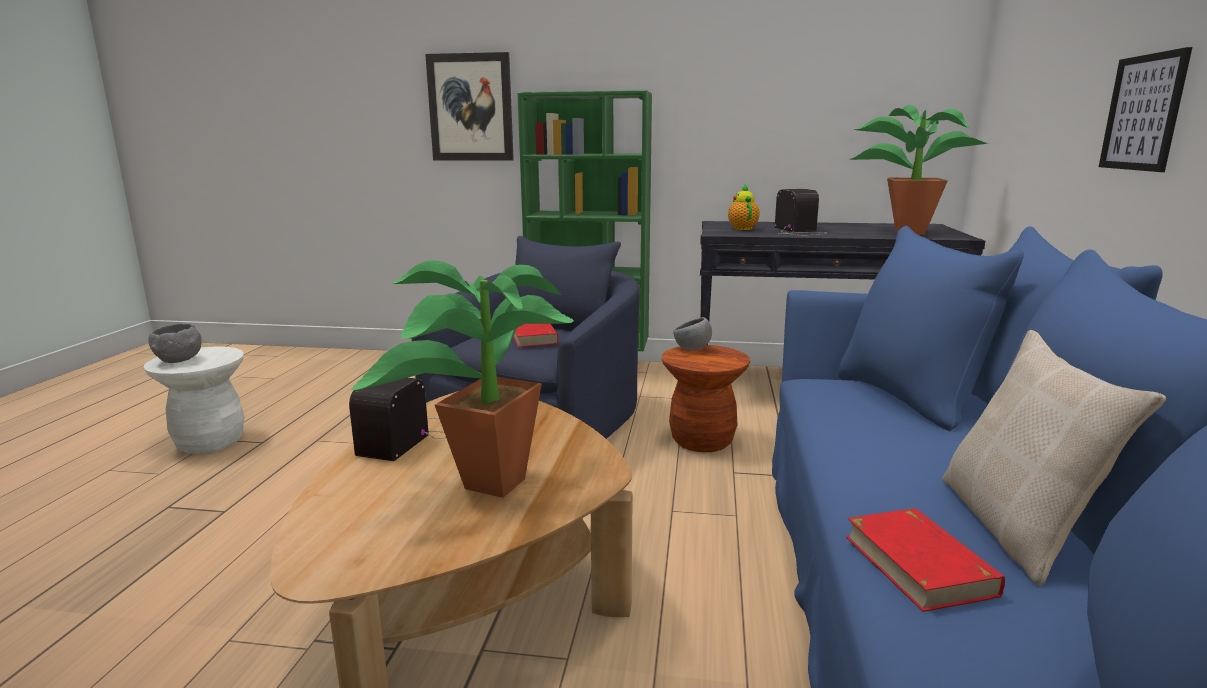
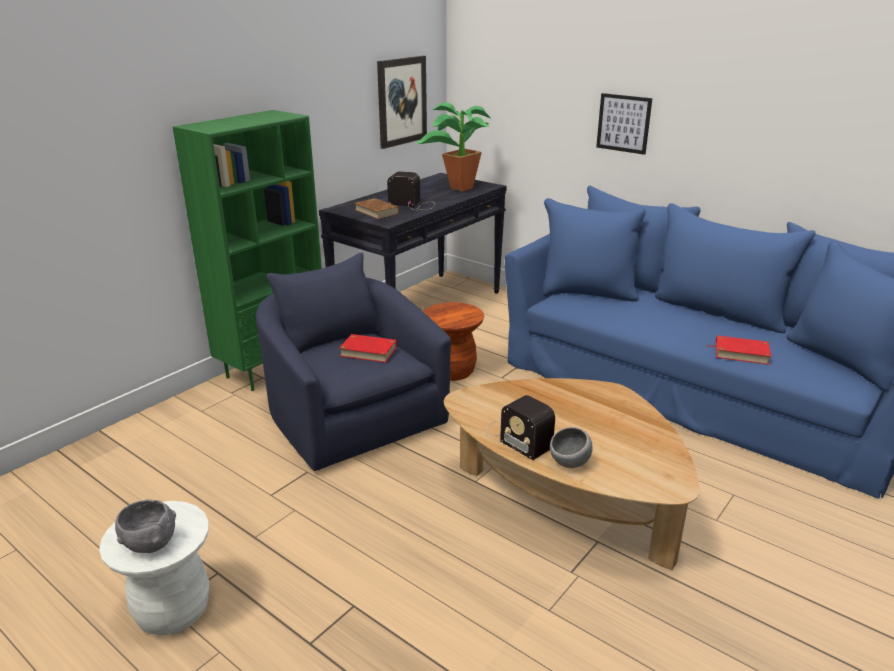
camera: 60 degrees left, 10 degrees up
(470, 108) = (104, 149): picture -> picture (402, 101)
(483, 488) = (609, 426): potted plant -> none
(692, 350) = (435, 313): grey bowl -> grey bowl (570, 463)
(742, 228) = (376, 211): teapot -> brown book
(1016, 528) = (725, 327): beige pillow -> none

